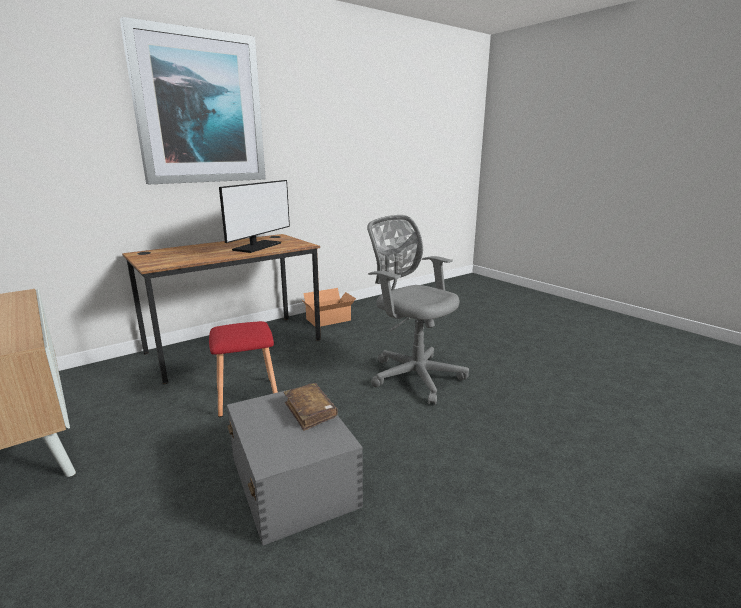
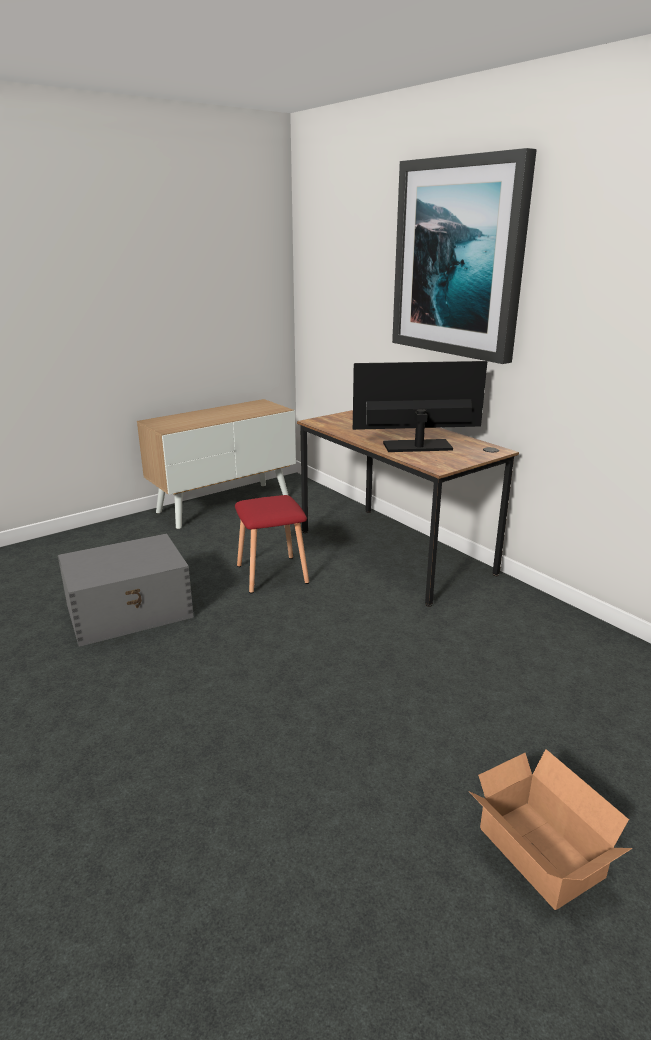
camera: 90 degrees right, 5 degrees up
(257, 246) = (417, 446): monitor -> monitor turned 150 degrees clockwise
(310, 412) = (136, 567): brown book -> none
(330, 320) = (510, 610): cardboard box -> cardboard box (539, 856)
(413, 375) = (318, 689): grey office chair -> none

